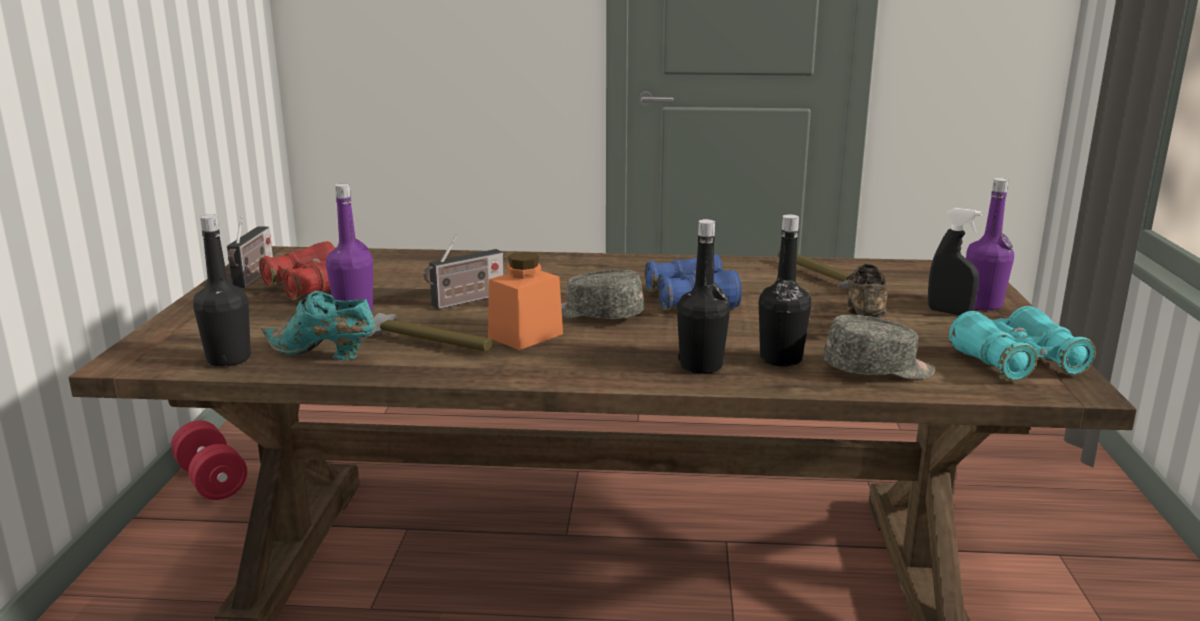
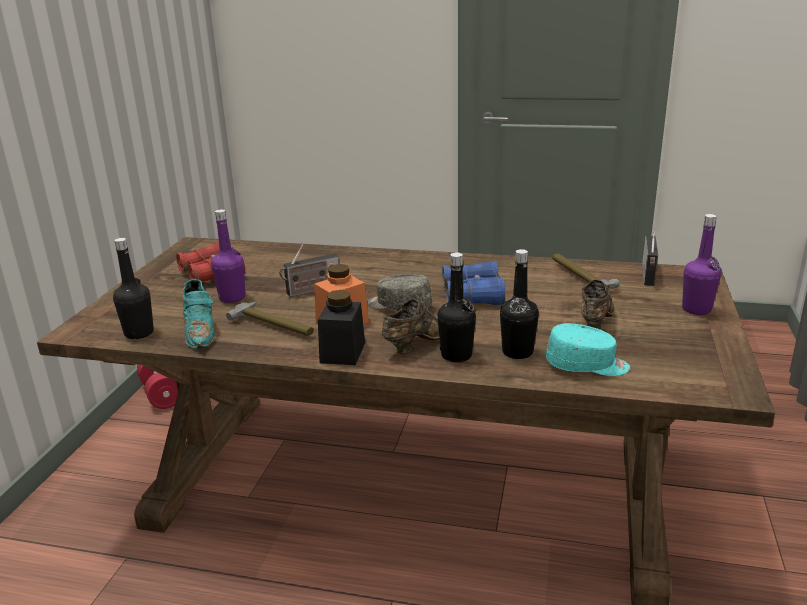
camera: 10 degrees right, 5 degrees up
(253, 277) = (175, 264): radio -> radio (649, 276)
(323, 354) = (200, 332): turquoise shoe -> turquoise shoe turned 135 degrees counterclockwise
(541, 369) = (342, 352): none -> black jar
(640, 355) = (416, 343): none -> brown shoe
(878, 370) = (587, 366): grey cap -> turquoise cap
(949, 312) = (666, 315): black spray bottle -> none
(1017, 363) = (698, 365): turquoise binoculars -> none

